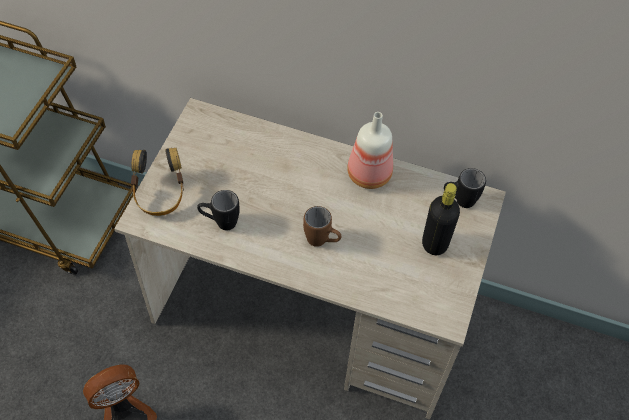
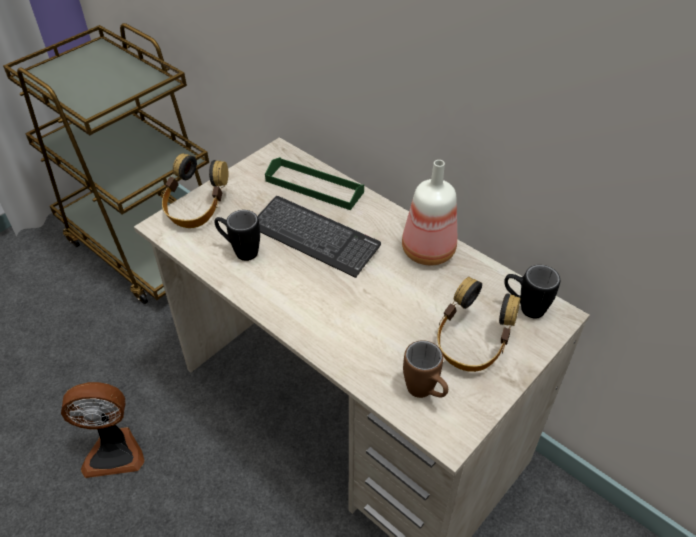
camera: 25 degrees right, 10 degrees down
(248, 141) = (314, 186): none -> green tray
(274, 190) = (314, 238): none -> keyboard
(322, 242) = (338, 301): brown mug -> brown mug (425, 393)
(434, 244) = (471, 344): black bottle -> headphones

